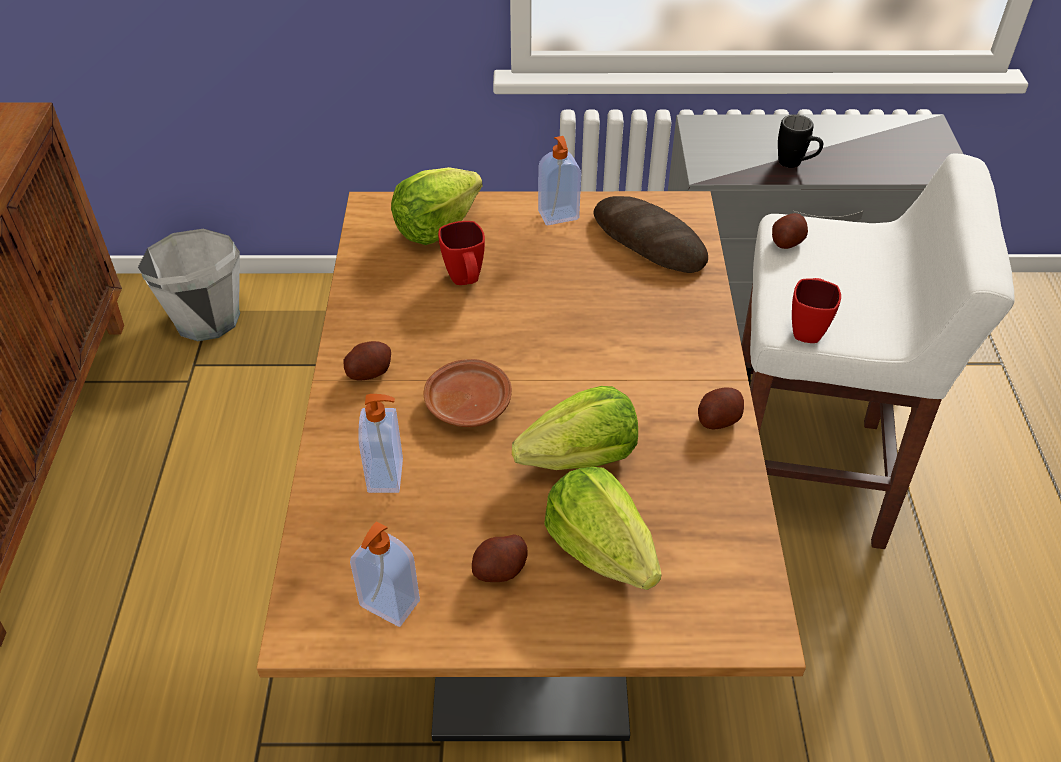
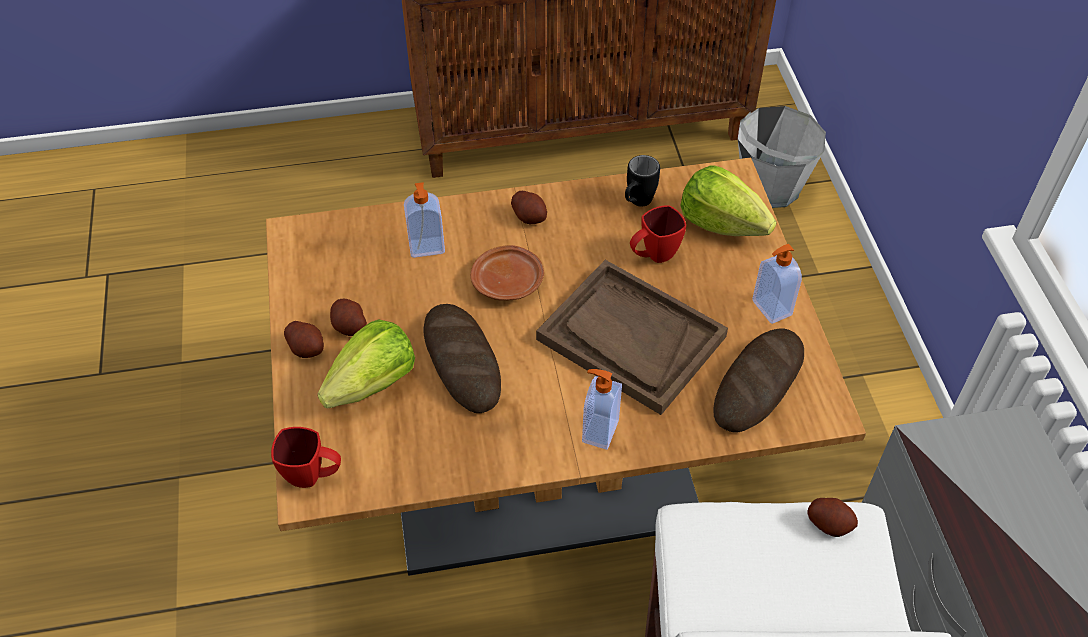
camera: 80 degrees right, 5 degrees up
(388, 605) = (315, 271): soap dispenser -> soap dispenser (599, 431)
(575, 316) = (630, 338): none -> brown tray
(581, 459) = (462, 362): lettuce -> bread
(718, 419) = (524, 455): potato -> potato (306, 348)
(795, 165) = (981, 530): black mug -> black mug (636, 203)
(807, 328) = (692, 544): red mug -> red mug (313, 476)

